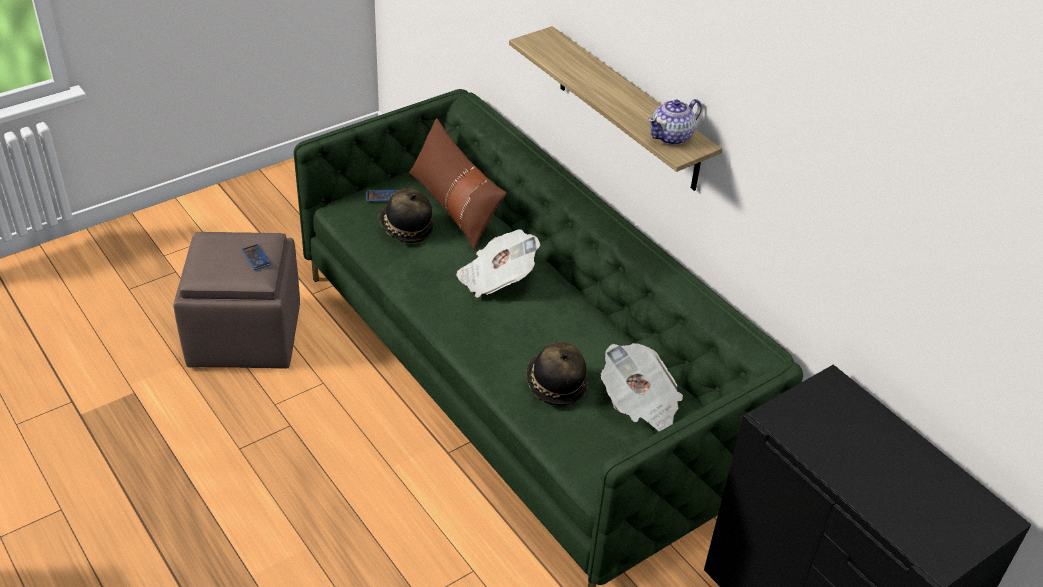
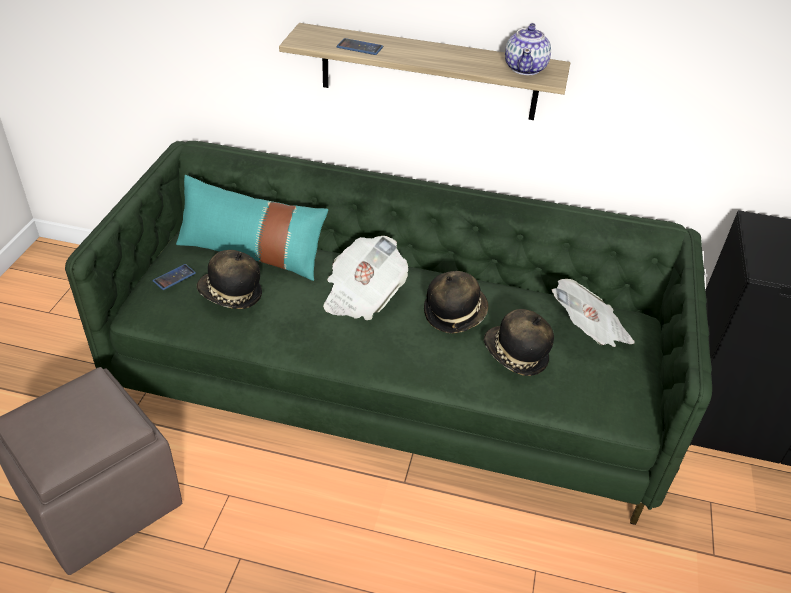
camera: 40 degrees left, 0 degrees up
(256, 257) = (99, 407): phone -> phone (359, 47)
(454, 205) = (251, 252): brown pillow -> turquoise pillow
(548, 329) = (454, 313): none -> hat

